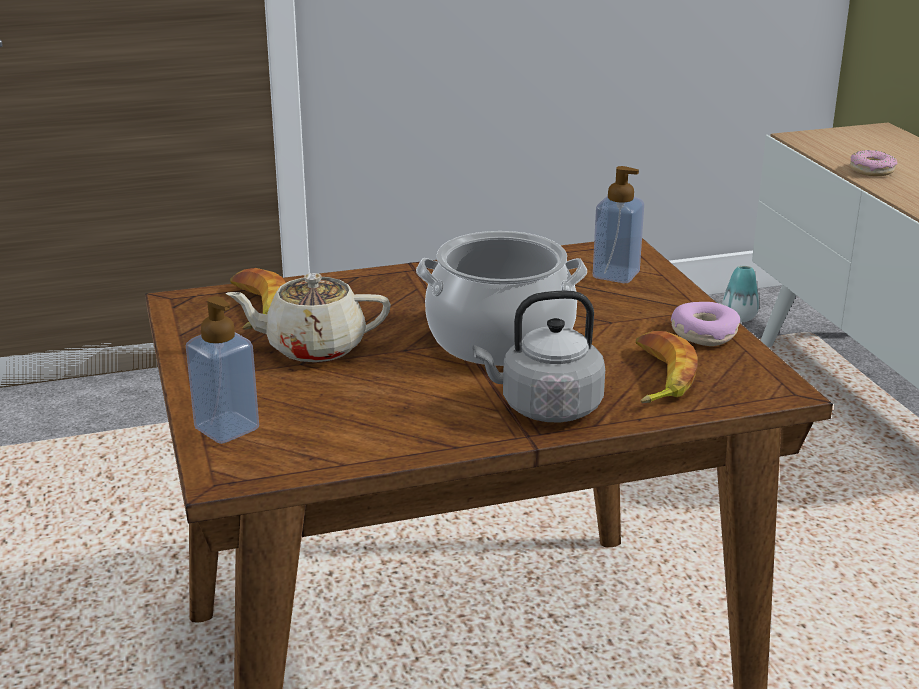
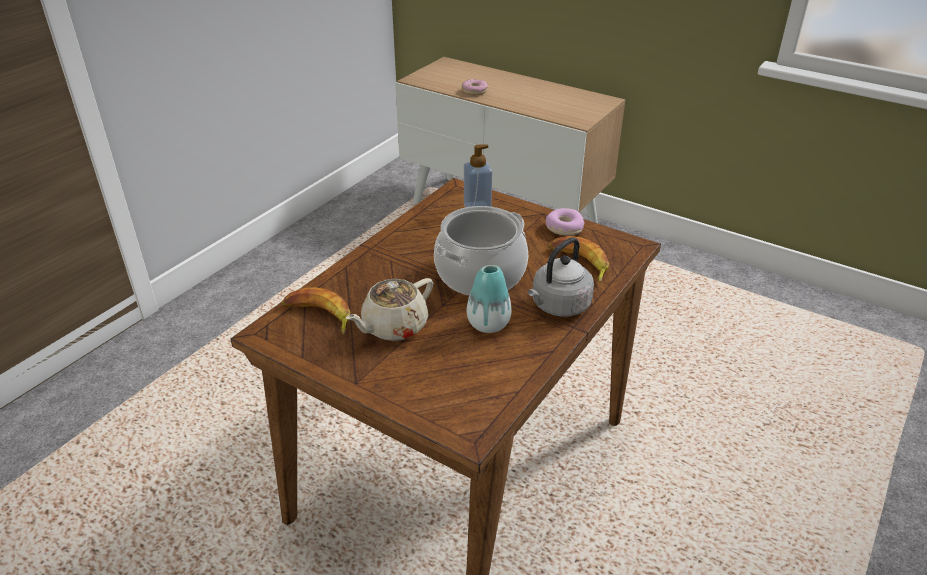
camera: 40 degrees left, 10 degrees up
(227, 428) = (428, 404): soap dispenser -> none
(739, 317) = (387, 191): vase -> vase (488, 324)

